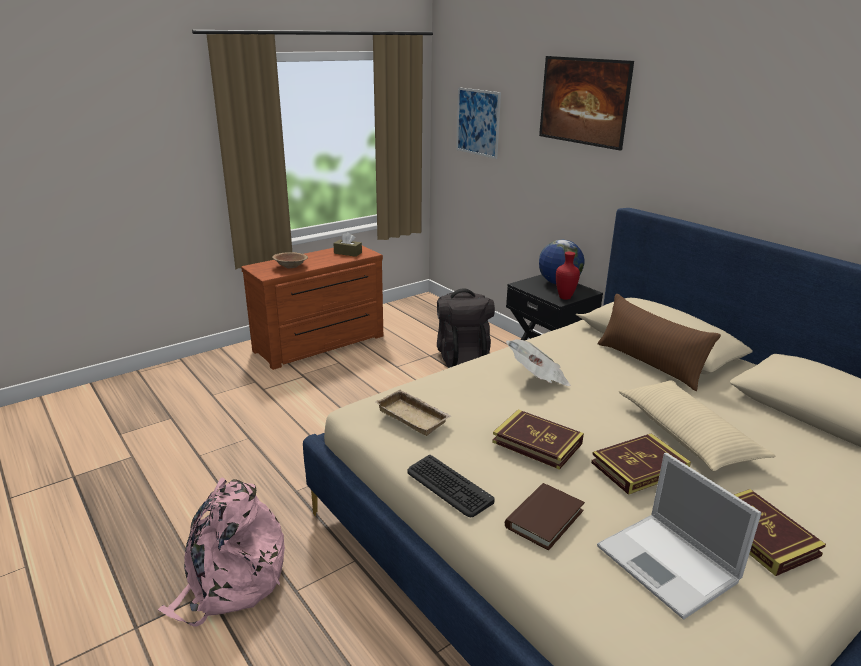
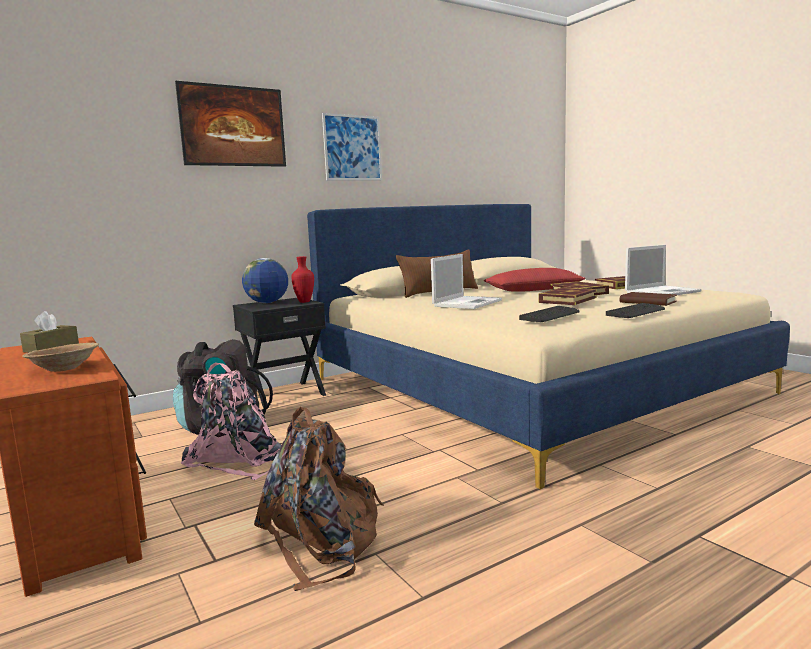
camera: 85 degrees left, 15 degrees down
(230, 581) = (672, 524): pink backpack -> pink backpack (238, 460)
(269, 418) = (322, 541): none -> brown backpack
(414, 416) = (550, 315): beige tray -> keyboard
(478, 122) = (64, 160): picture -> picture (352, 148)
(537, 378) = (467, 303): newspaper -> laptop
(687, 435) = (534, 290): beige pillow -> red pillow

